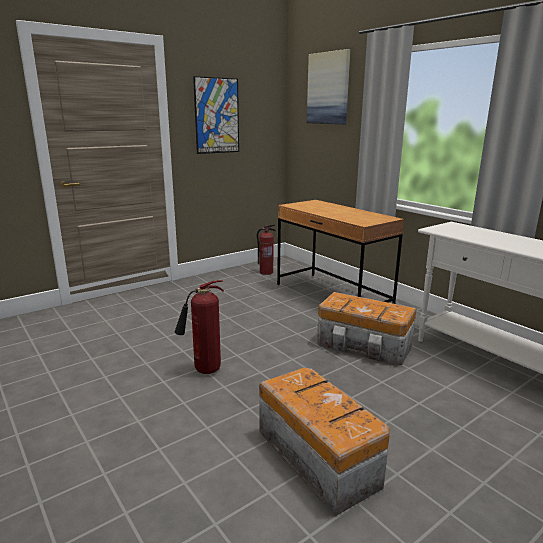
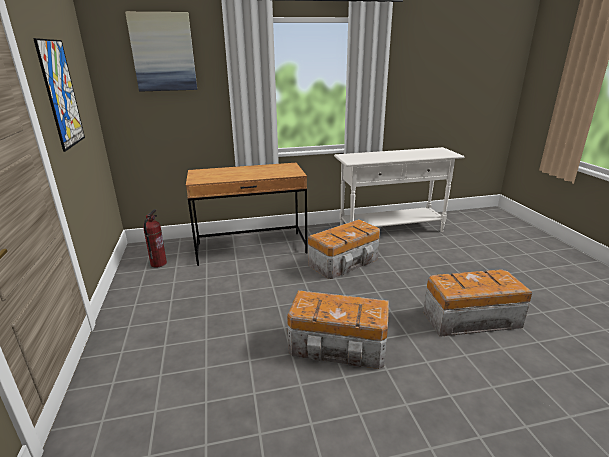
camera: 65 degrees left, 5 degrees up
(204, 371) = (339, 346): fire extinguisher -> storage box

